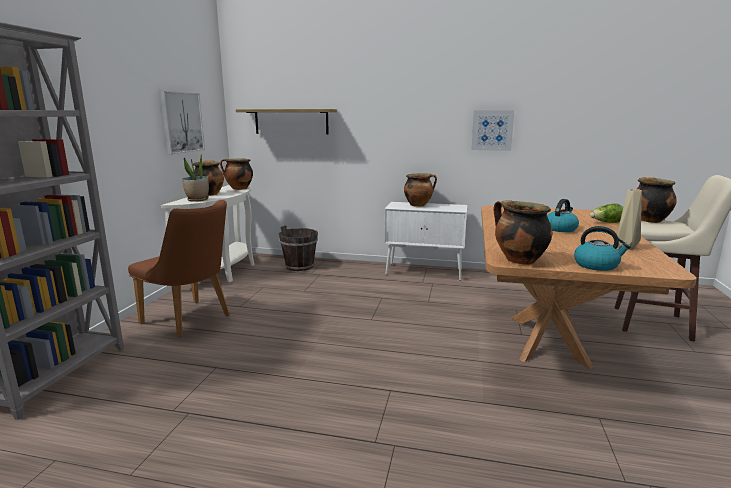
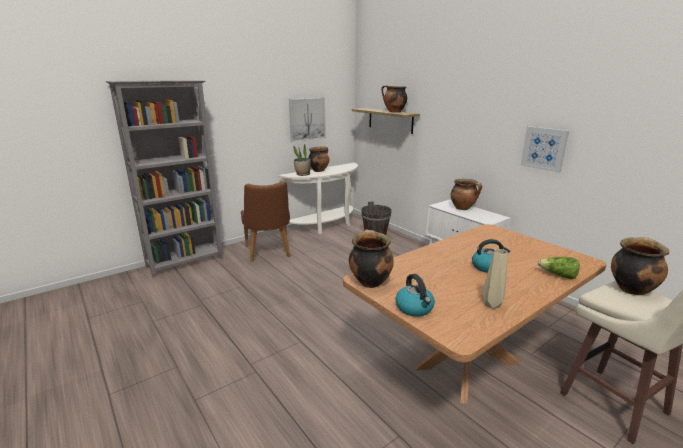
camera: 40 degrees right, 5 degrees up
(239, 189) = (345, 168): cooking pot -> cooking pot (394, 112)

